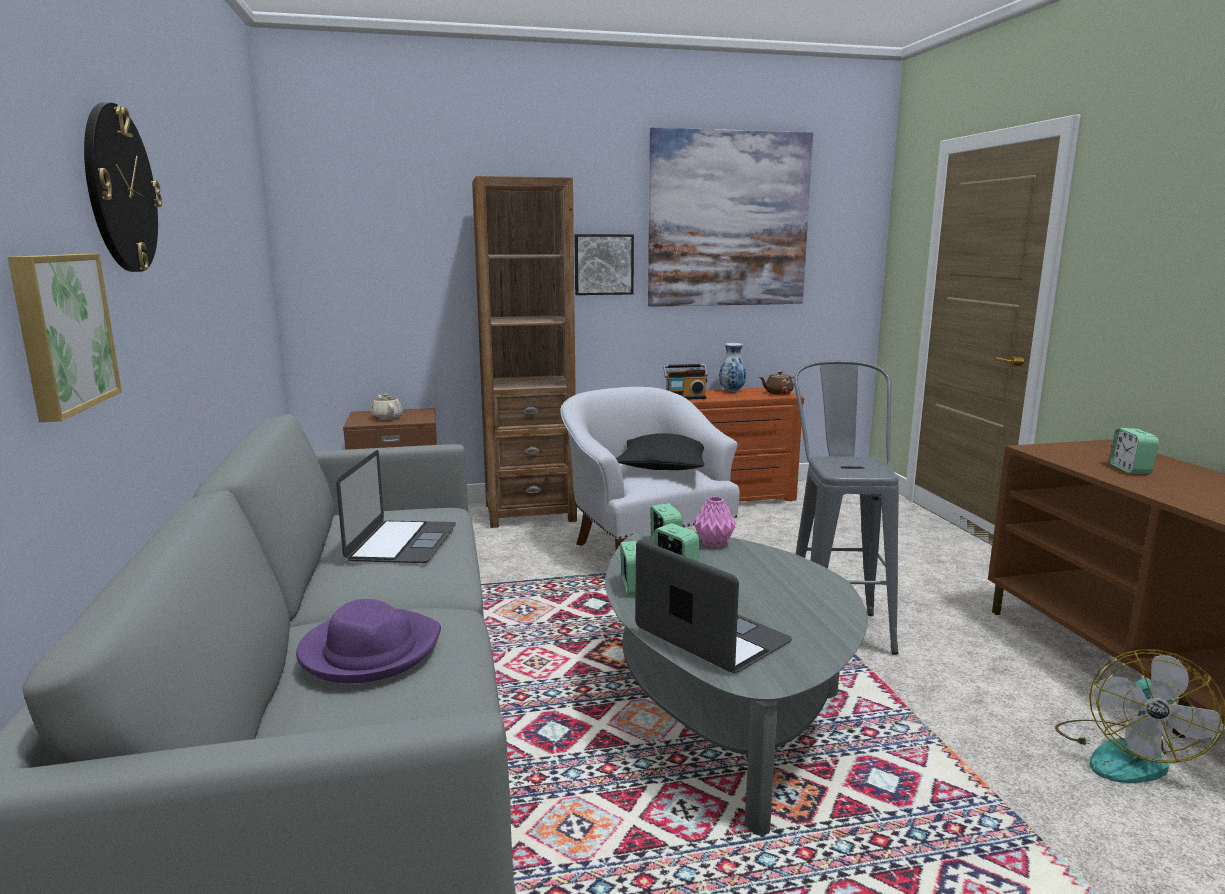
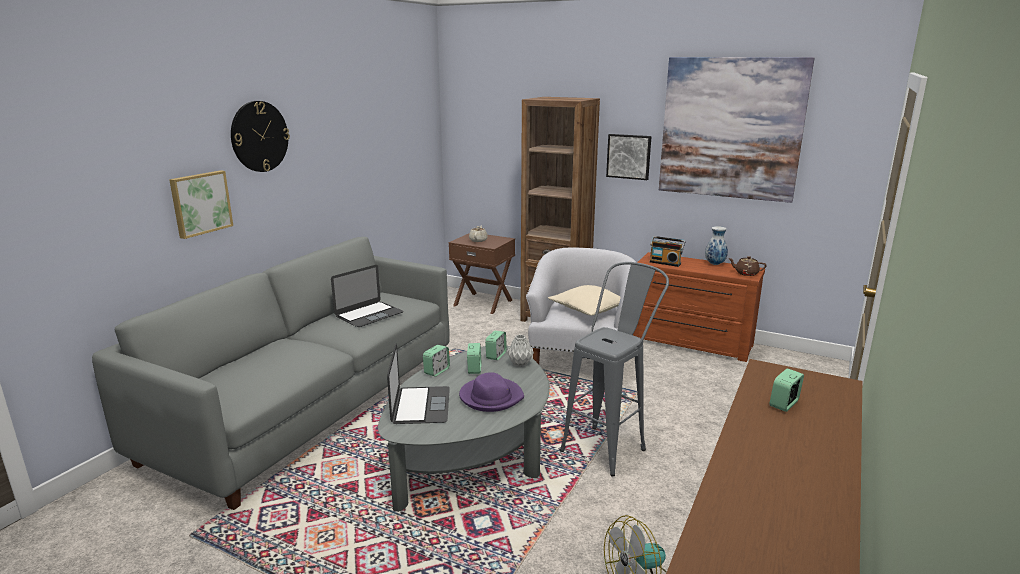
camera: 40 degrees right, 5 degrees up
(369, 650) = (275, 356): purple hat -> purple hat (491, 397)
(662, 467) = (588, 309): black pillow -> beige pillow
(713, 544) = (519, 364): pink vase -> grey vase

